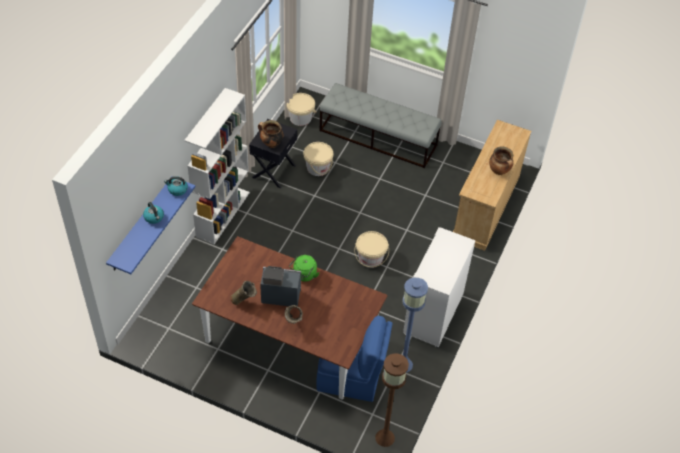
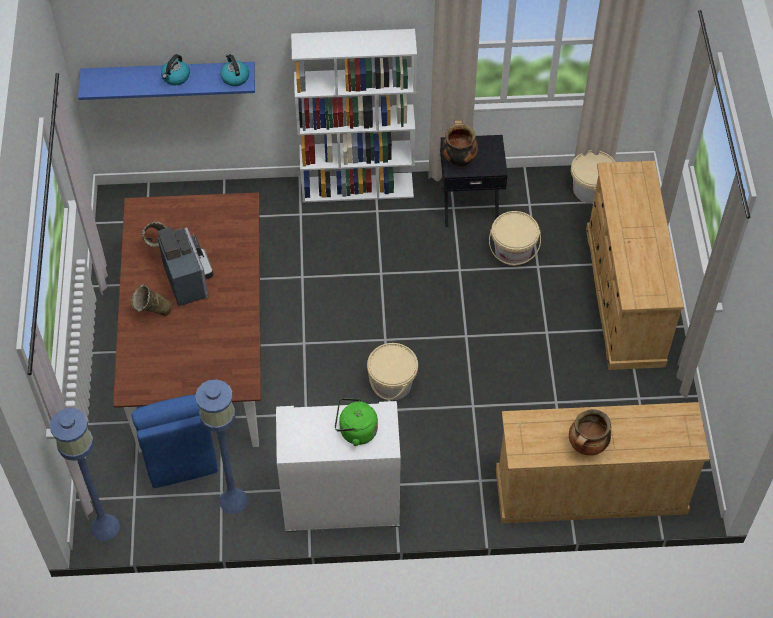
camera: 65 degrees right, 5 degrees up
(304, 275) = (236, 291): green kettle -> green kettle (355, 431)
(378, 138) = (625, 297): grey bench -> beige dresser
(385, 438) = (104, 527): brown floor lamp -> blue floor lamp

